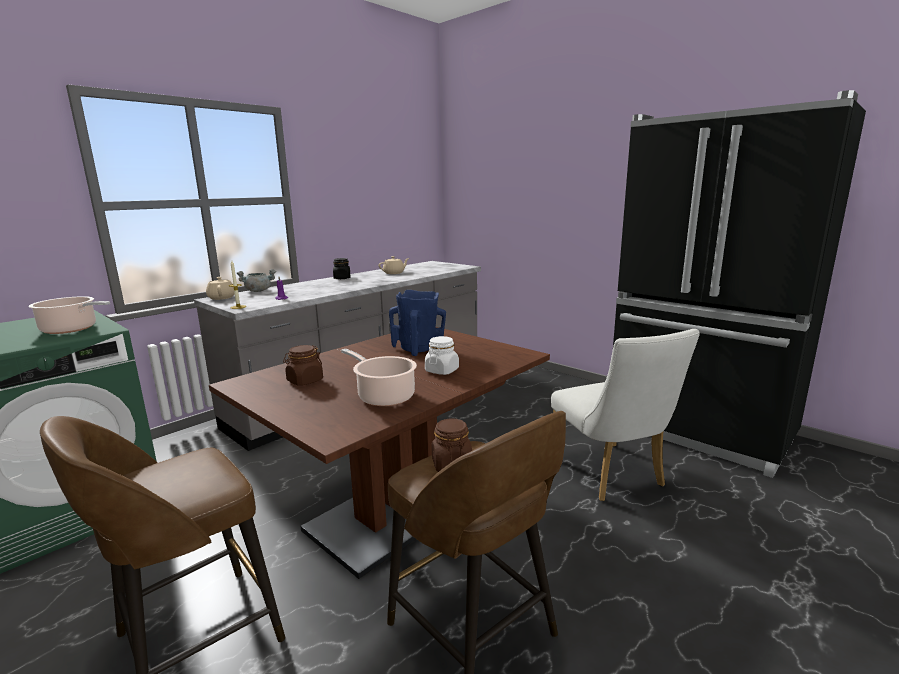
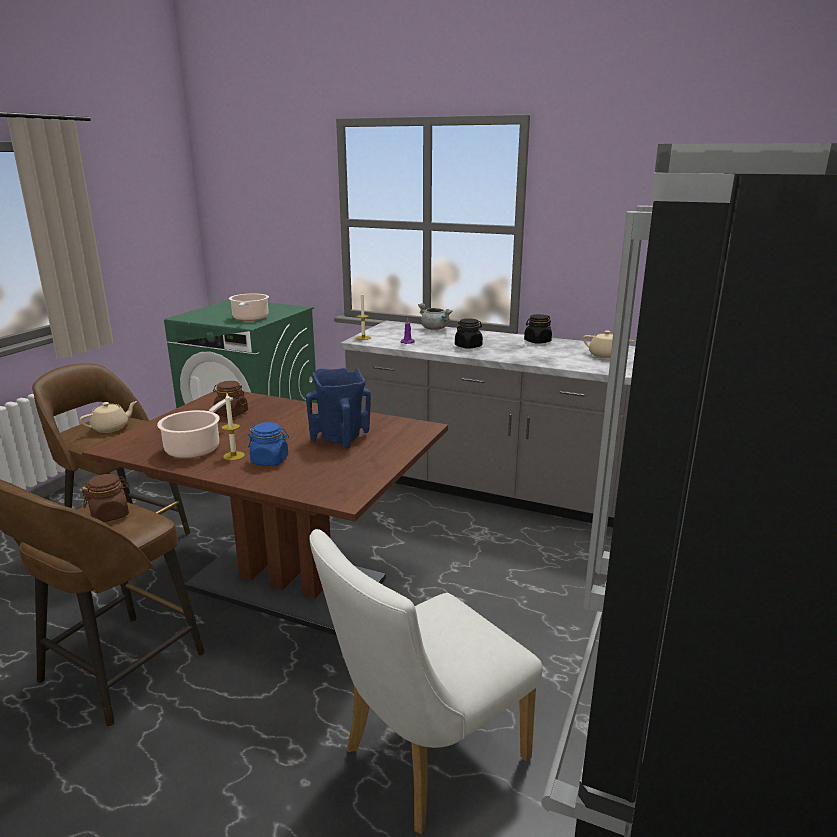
camera: 70 degrees right, 5 degrees up
(222, 297) = (396, 325): beige teapot -> beige teapot (111, 428)
(323, 289) = (468, 346): none -> black jar
(419, 382) = (234, 456): none -> candle
(442, 370) = (270, 460): white jar -> blue jar

